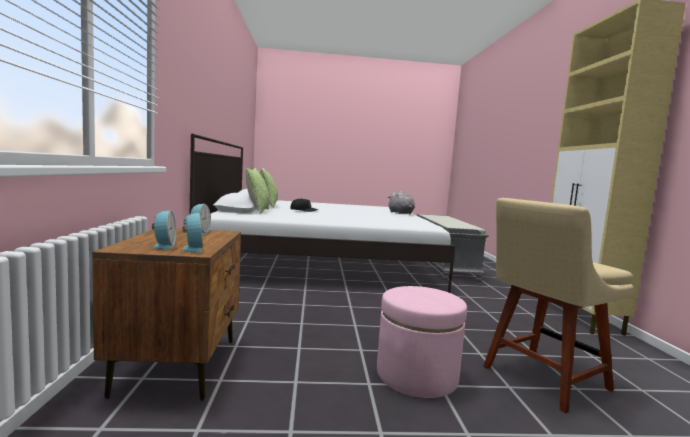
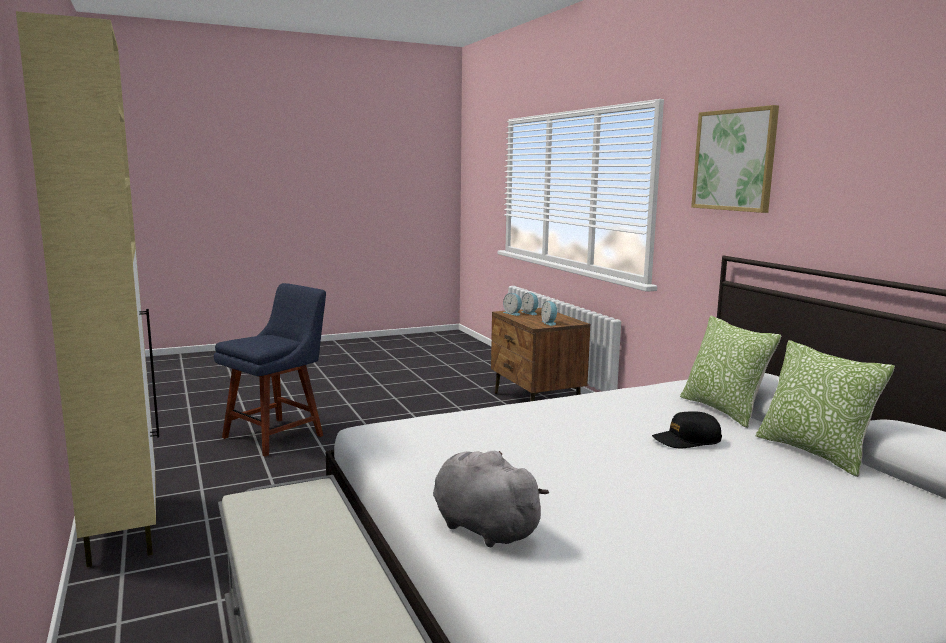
camera: 160 degrees right, 5 degrees up
(187, 65) = (734, 160): none -> picture
(416, 375) = (378, 421): pink ottoman -> none
(541, 379) = (277, 435): beige chair -> blue chair

